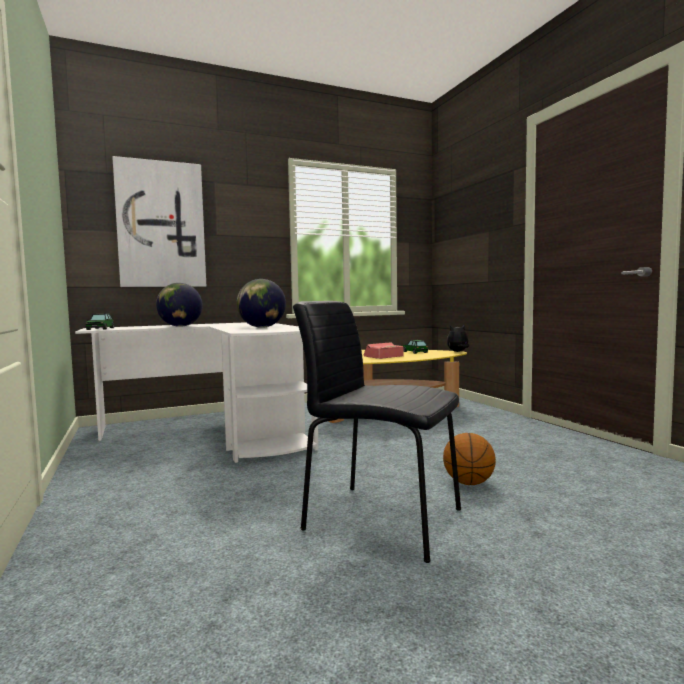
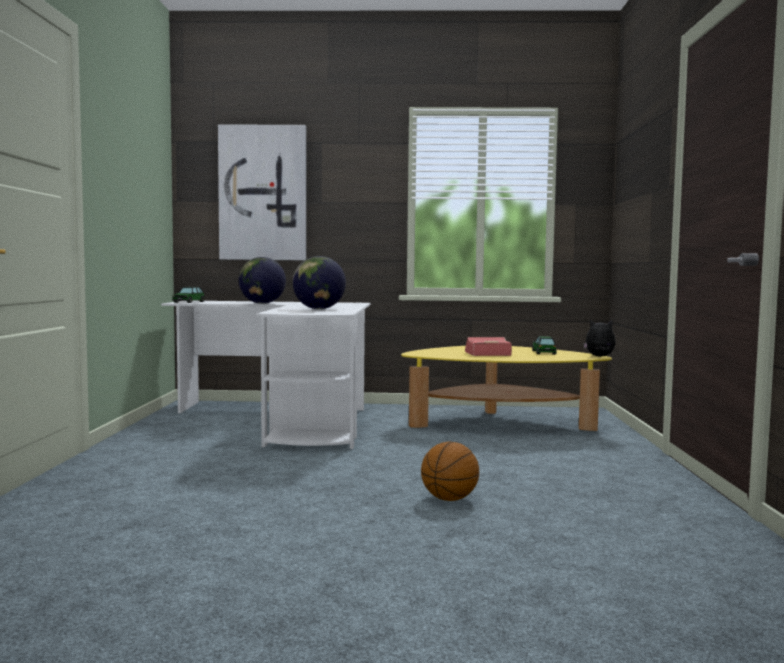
camera: 25 degrees right, 0 degrees up
(377, 518) = (311, 507): black chair -> none

